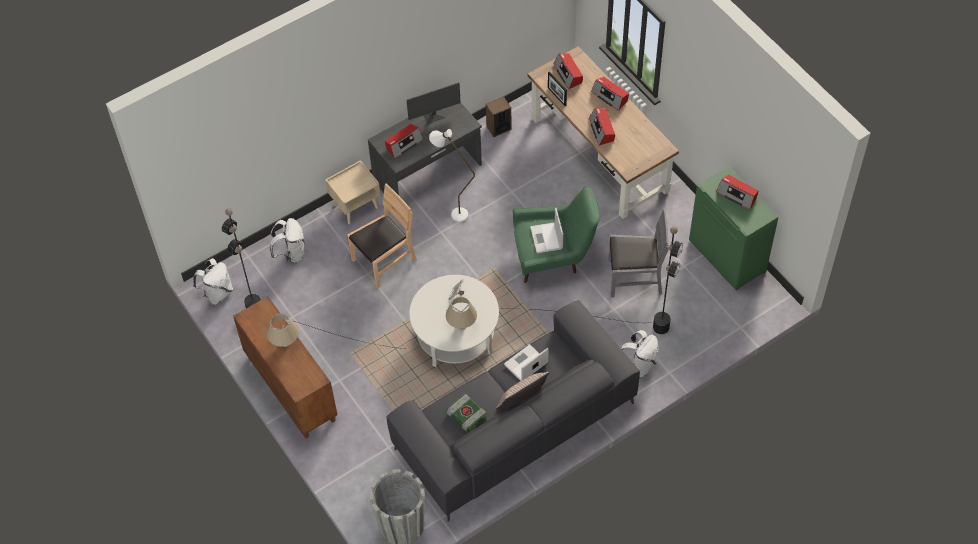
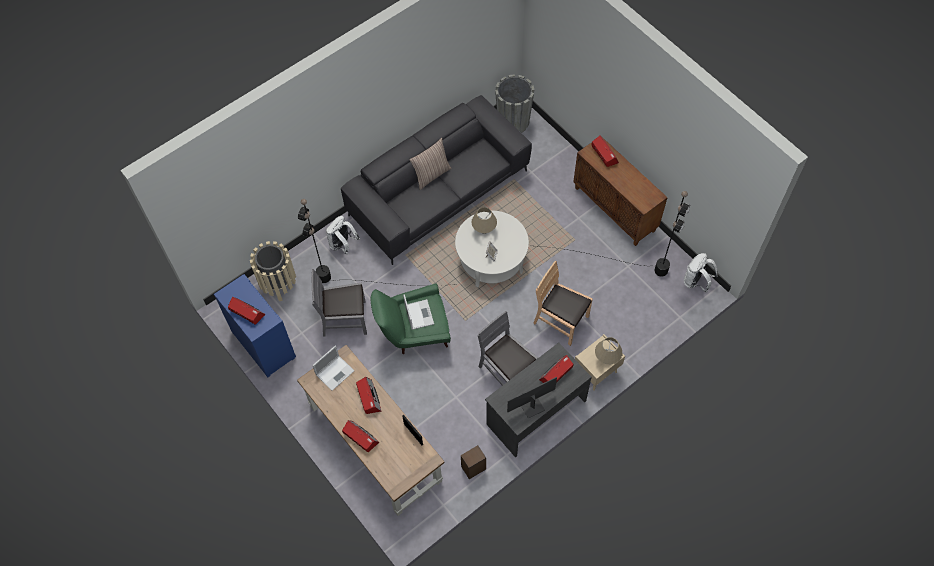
camera: 175 degrees right, 5 degrees up
(285, 343) = (619, 178): beige table lamp -> beige table lamp (606, 359)
(291, 253) = (643, 322): white backpack -> none
(384, 261) = (561, 320): brown chair -> brown chair turned 75 degrees clockwise
(453, 213) = (506, 371): white floor lamp -> grey chair
(465, 415) = (473, 161): book -> none
(525, 364) = (430, 201): laptop -> laptop (335, 372)
(568, 74) = (402, 462): radio -> radio (604, 154)
(716, 322) = (279, 284): none -> beige trash can
(728, 256) = (262, 345): green cabinet -> blue cabinet

